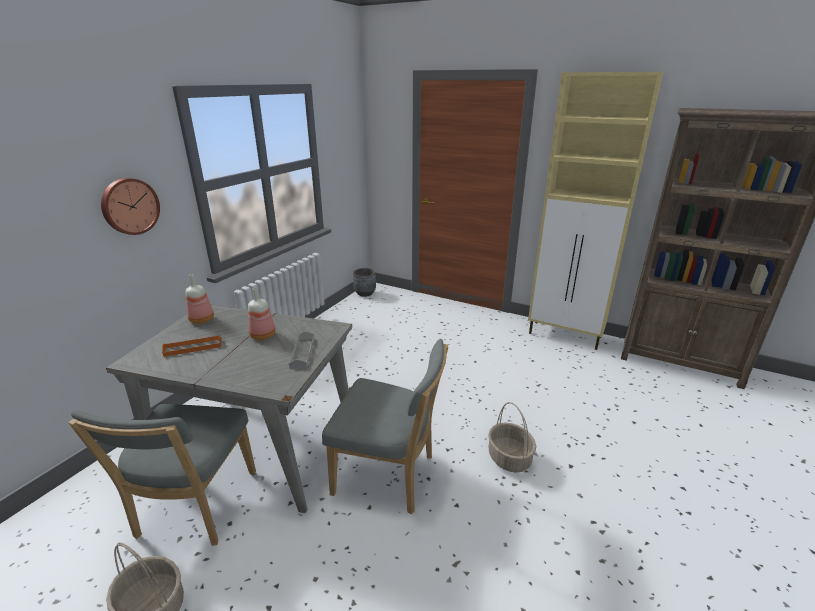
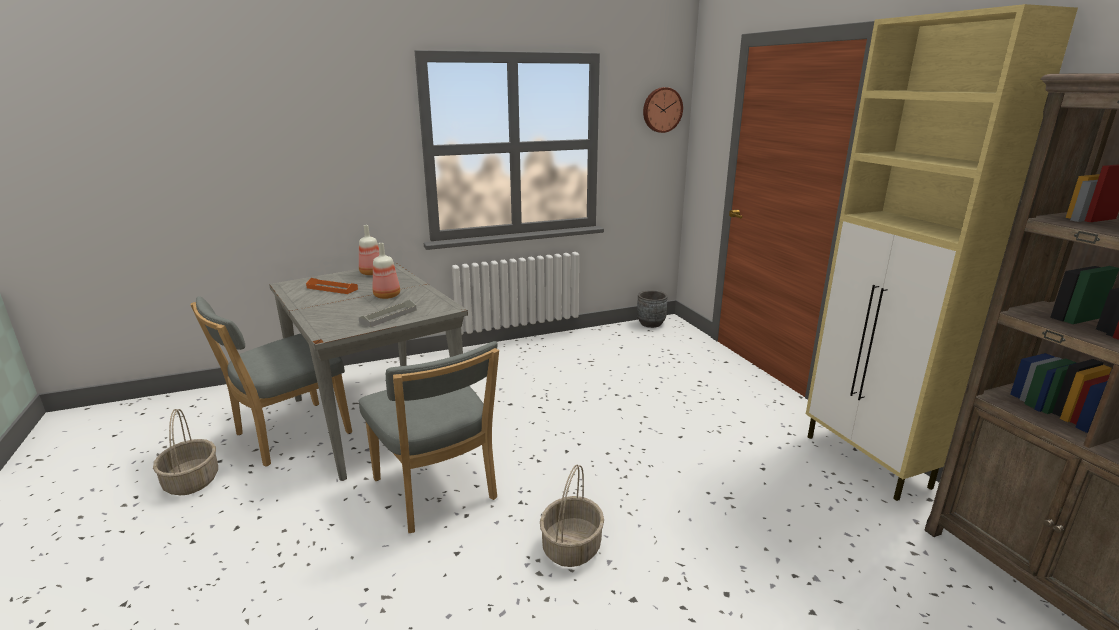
camera: 40 degrees right, 5 degrees down
(129, 206) = (350, 156): wall clock -> wall clock (661, 110)

